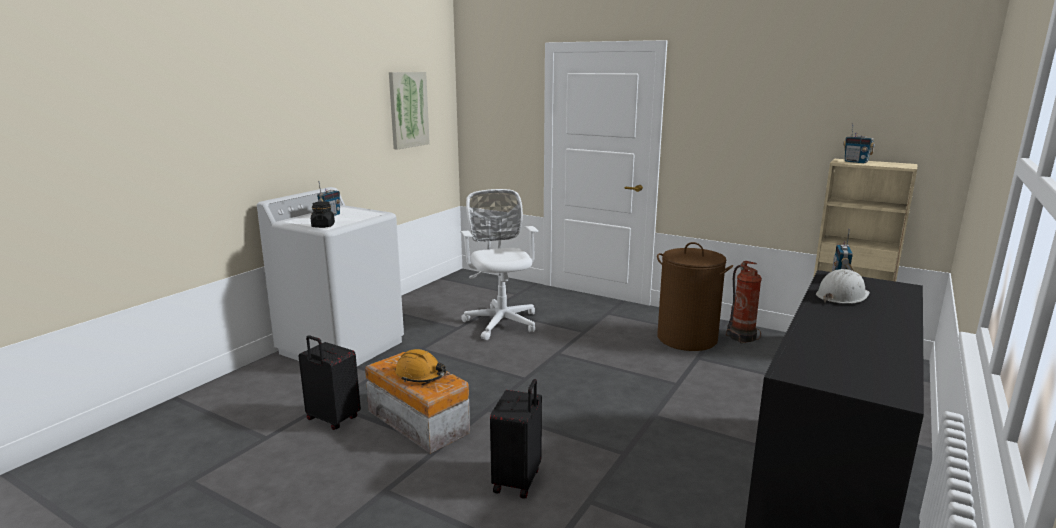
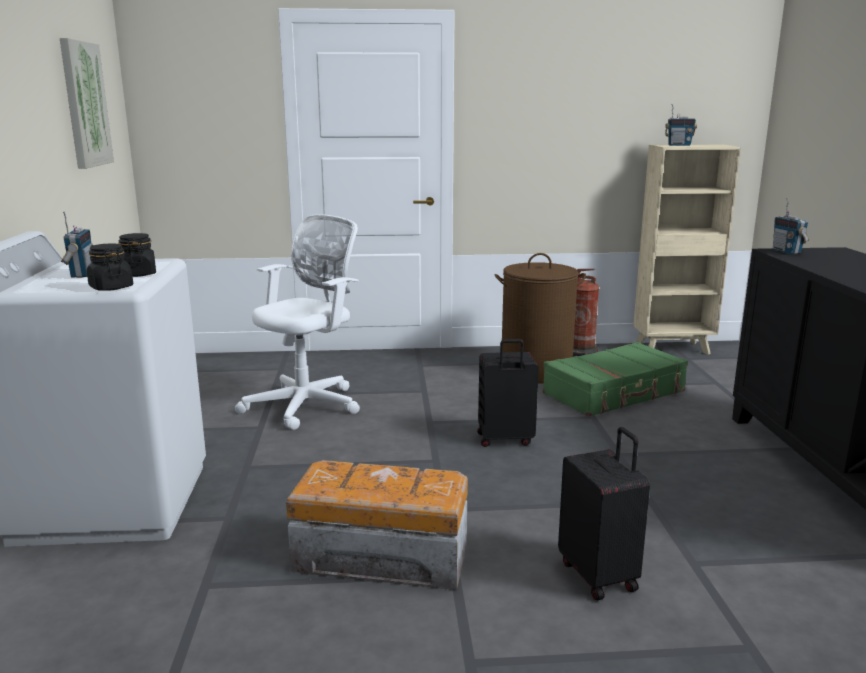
camera: 35 degrees left, 0 degrees up
(332, 419) = (249, 605): black suitcase -> black suitcase (505, 440)
(351, 220) = (138, 274): none -> black jar
(421, 375) = (390, 483): orange hard hat -> none
(501, 321) = (307, 404): white office chair -> white office chair turned 90 degrees clockwise
(725, 372) = (614, 393): none -> green suitcase
(841, 296) = (825, 263): white hard hat -> none

